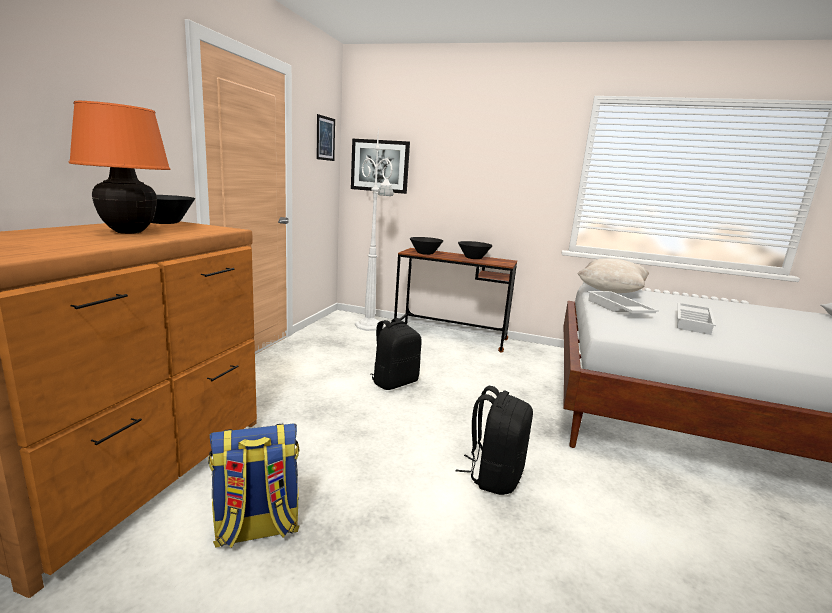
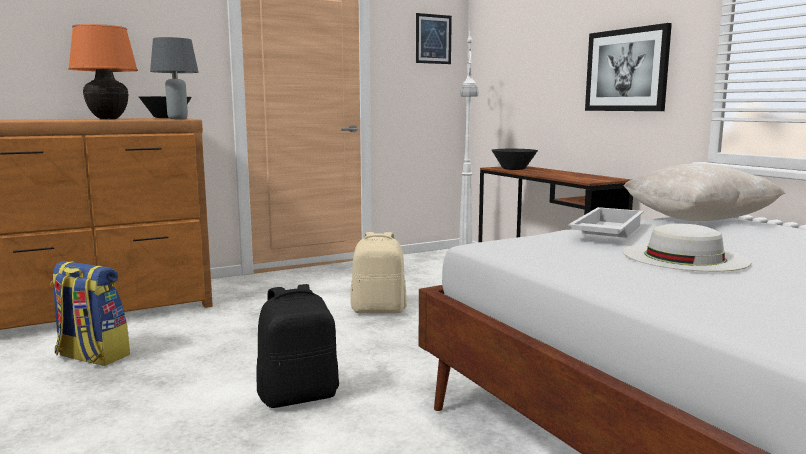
camera: 45 degrees right, 5 degrees down
(222, 229) = (177, 119): none -> grey table lamp
(380, 166) = (497, 63): picture -> picture (626, 70)
(394, 382) = (379, 310): black backpack -> beige backpack
(473, 258) = (567, 175): black bowl -> none
(694, 323) = (684, 257): white tray -> white hat

